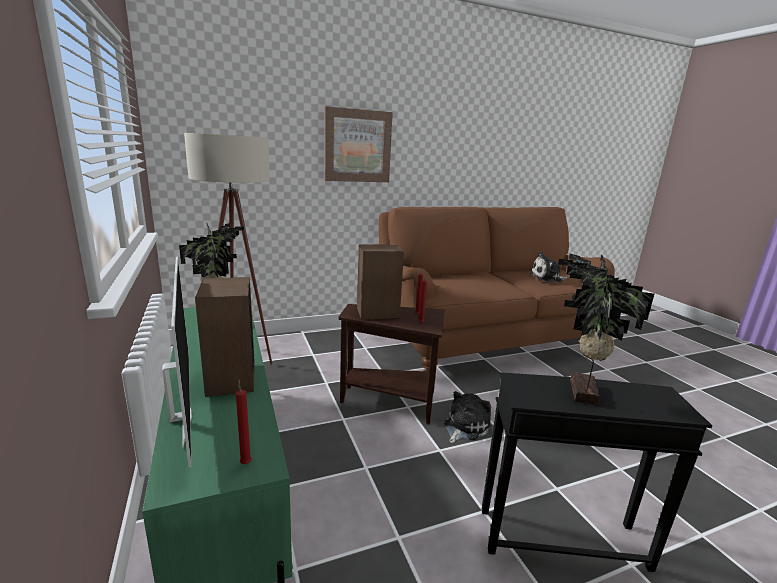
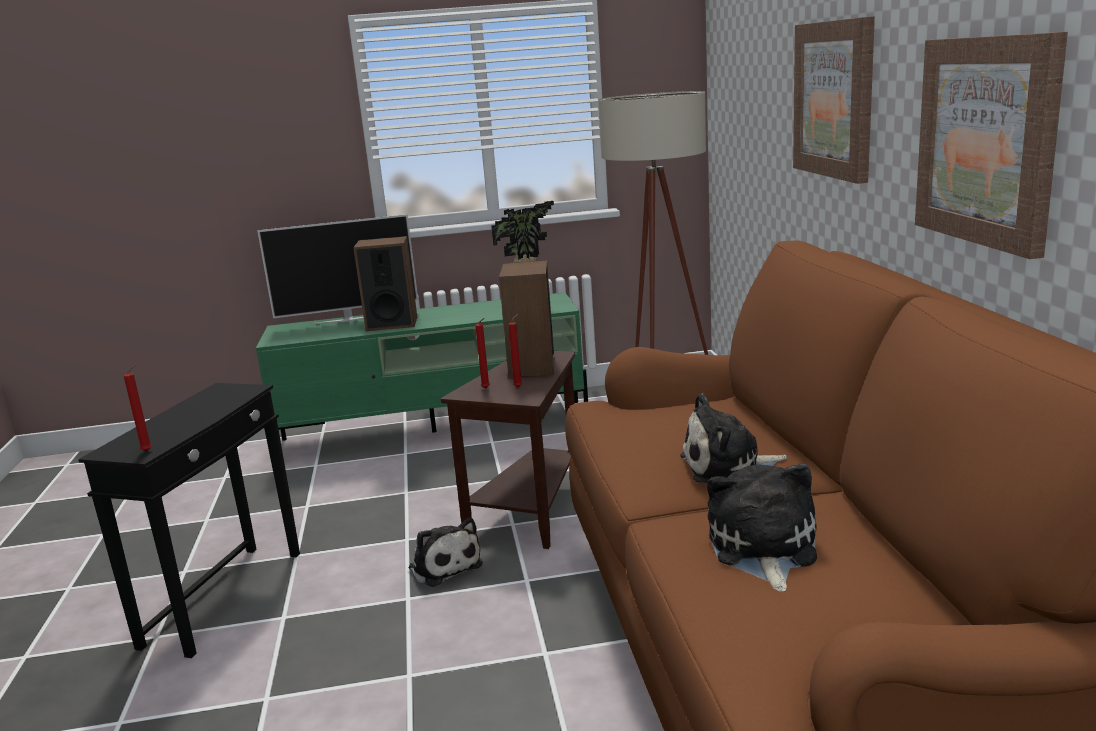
camera: 105 degrees right, 0 degrees up
(245, 462) = (281, 337): red candle -> red candle (149, 451)
(456, 161) = (987, 141): none -> picture
(492, 280) = (728, 467): none -> plush toy
(580, 392) = (198, 412): potted plant -> none

